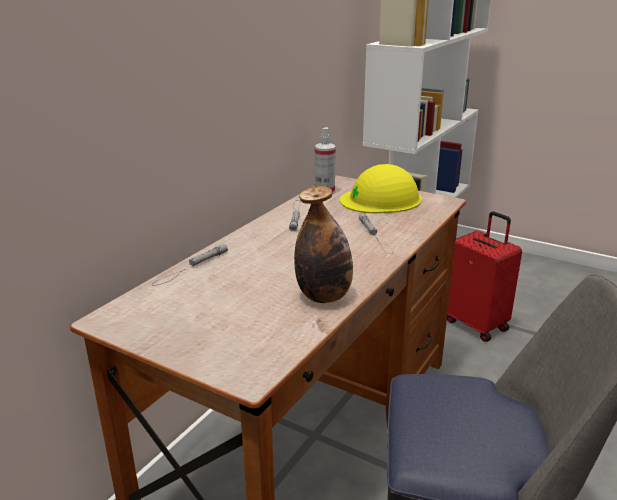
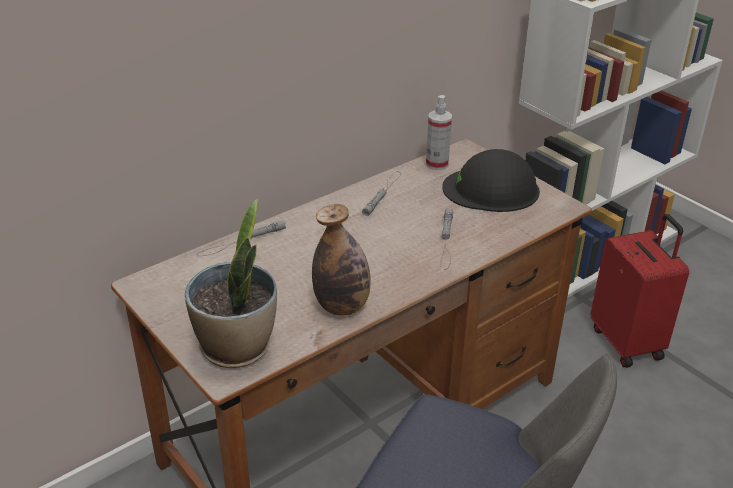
camera: 20 degrees right, 10 degrees up
(246, 350) = (237, 348): none -> potted plant
(381, 200) = (491, 189): yellow hard hat -> black hard hat

